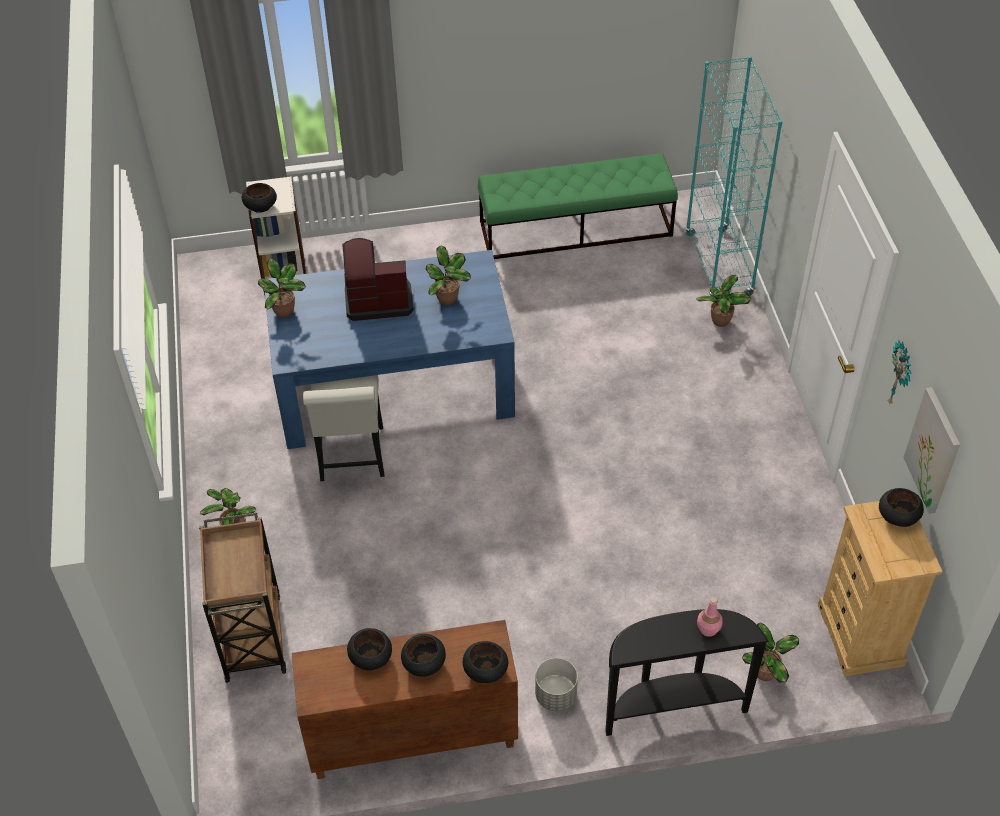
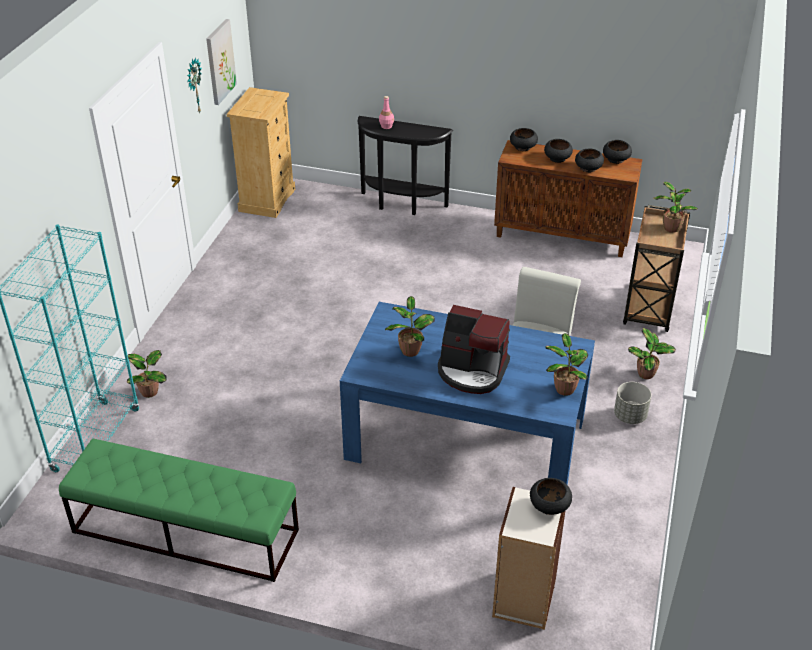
camera: 155 degrees left, 10 degrees down
(555, 695) = (465, 227): grey planter -> grey planter (630, 416)
(766, 672) = (335, 202): potted plant -> potted plant (670, 227)
(897, 516) = (243, 109): black bowl -> black bowl (616, 159)

